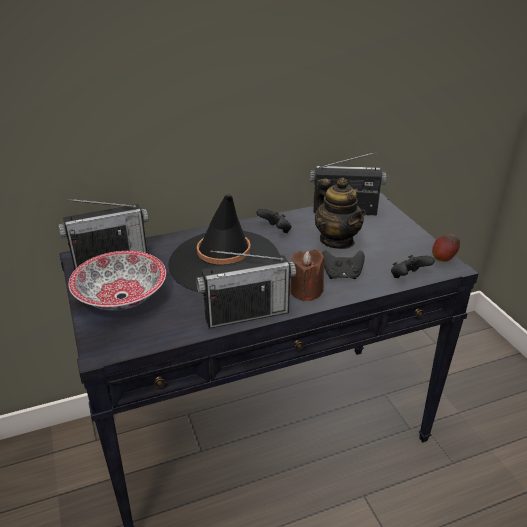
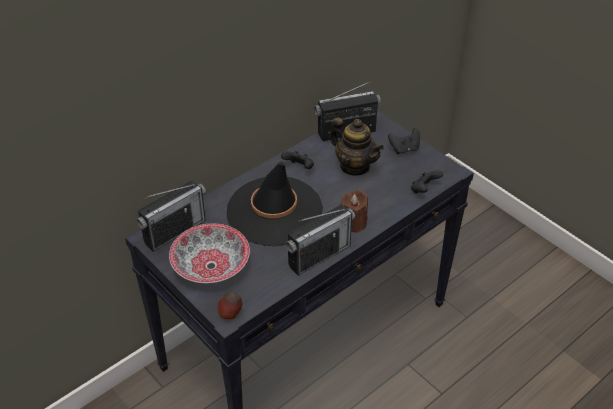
camera: 20 degrees left, 10 degrees up
(342, 275) = (374, 200): black game controller -> black game controller (404, 149)
(443, 260) = (444, 166): apple -> apple (231, 315)

